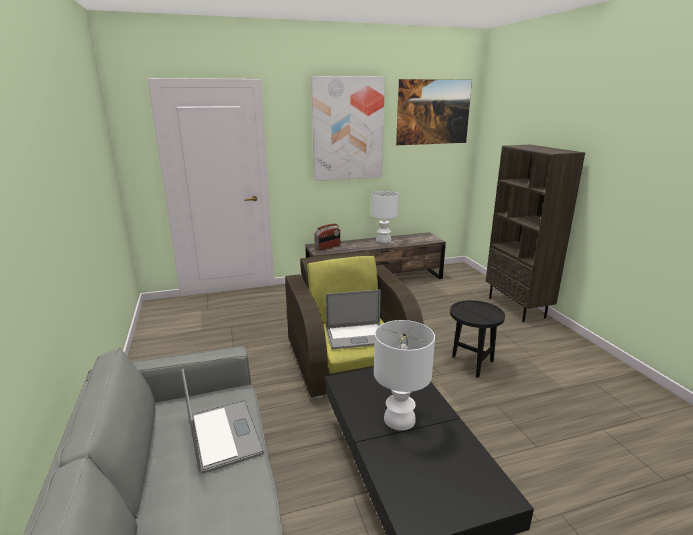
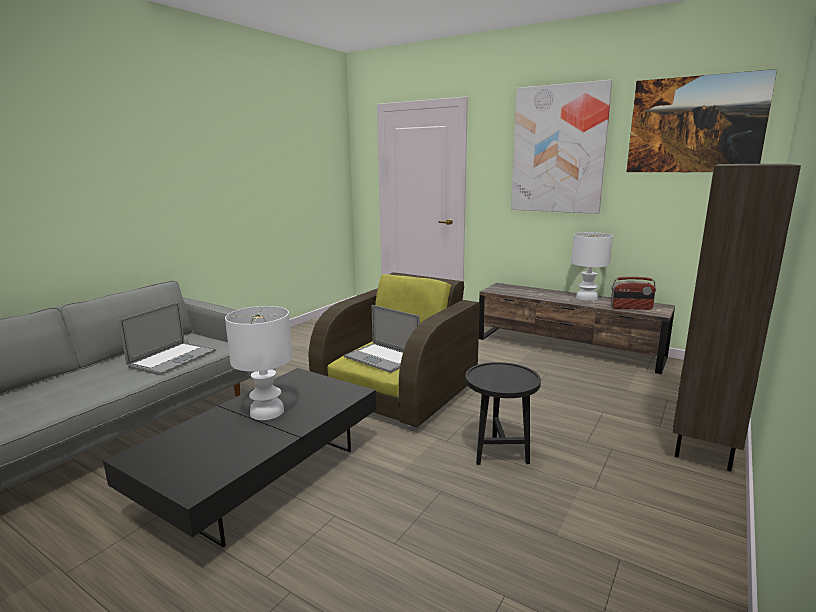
camera: 50 degrees right, 5 degrees down
(327, 247) = (510, 289): radio -> radio (631, 308)

